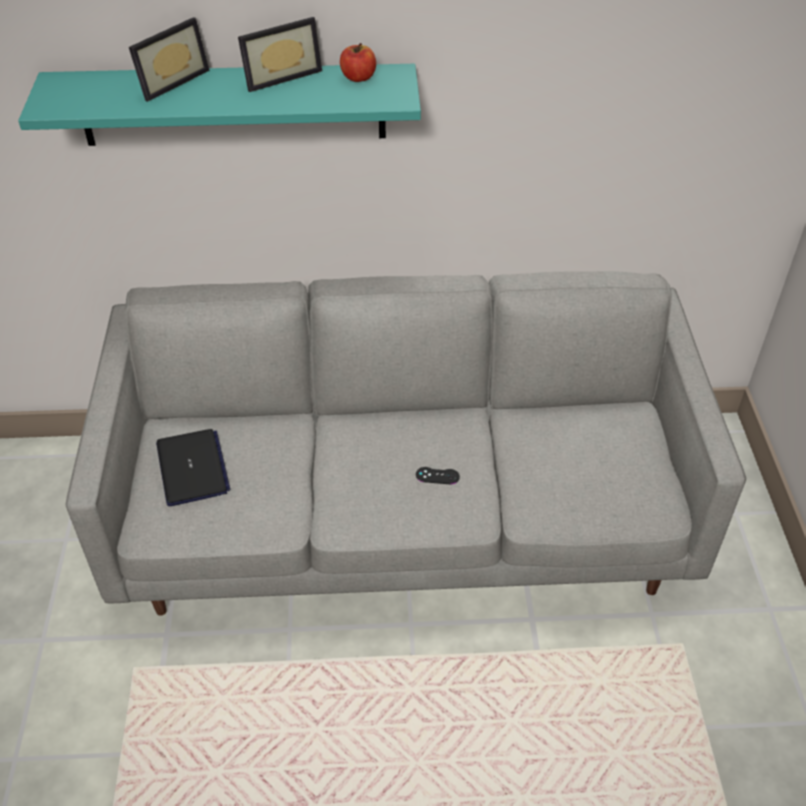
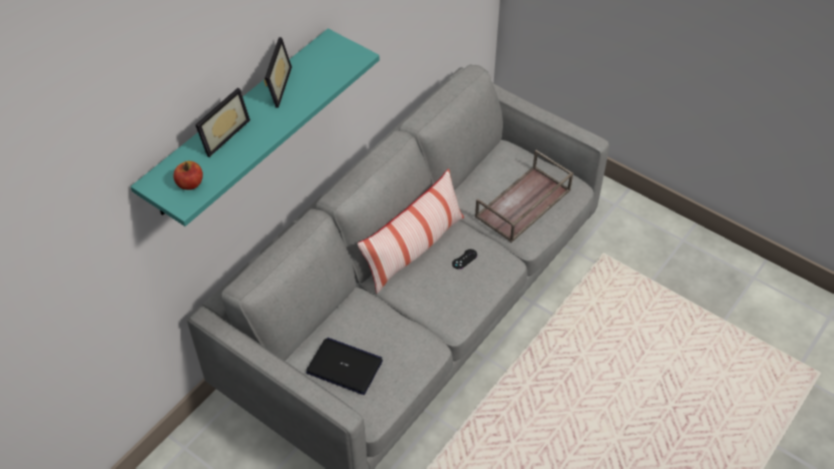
camera: 50 degrees left, 5 degrees up
(169, 81) = (221, 134): picture frame -> picture frame turned 45 degrees clockwise
(358, 78) = (316, 57): apple -> apple (190, 184)
(404, 426) = (414, 249): none -> pillow
(577, 478) = (523, 205): none -> brown tray

